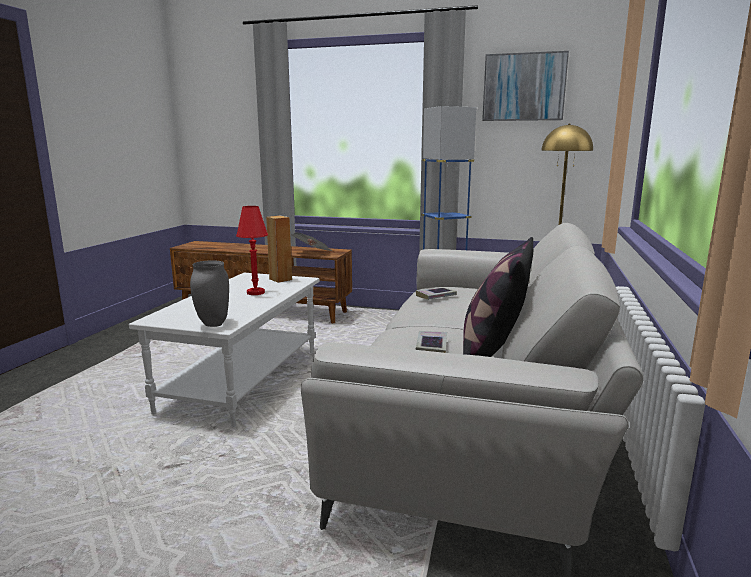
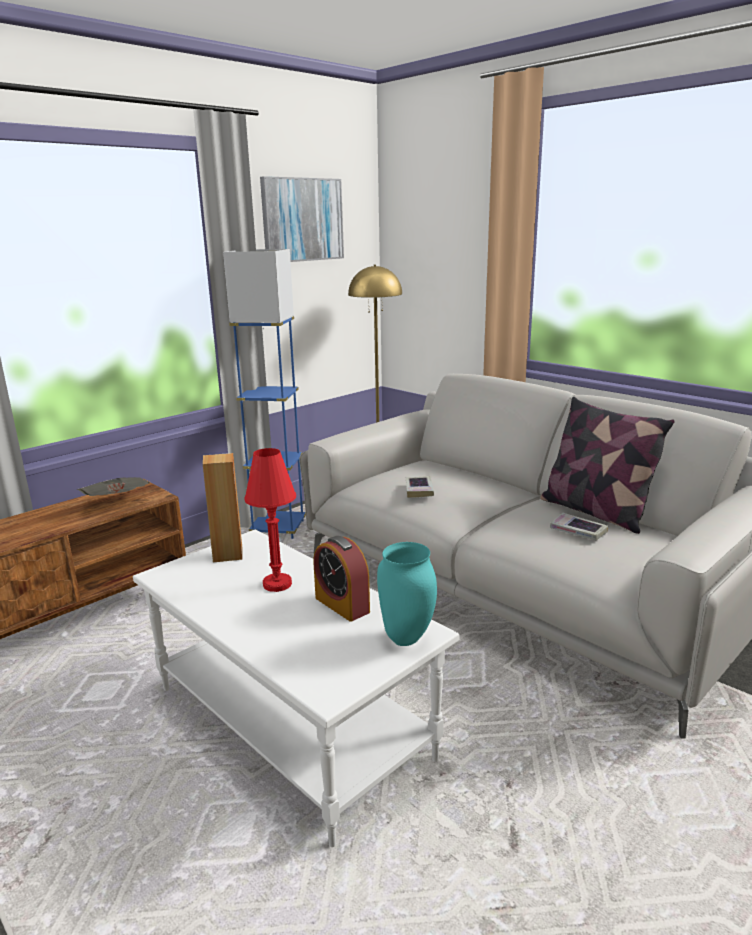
camera: 60 degrees left, 5 degrees up
(212, 324) = (405, 639): grey vase -> turquoise vase
(242, 307) = (342, 605): none -> alarm clock

